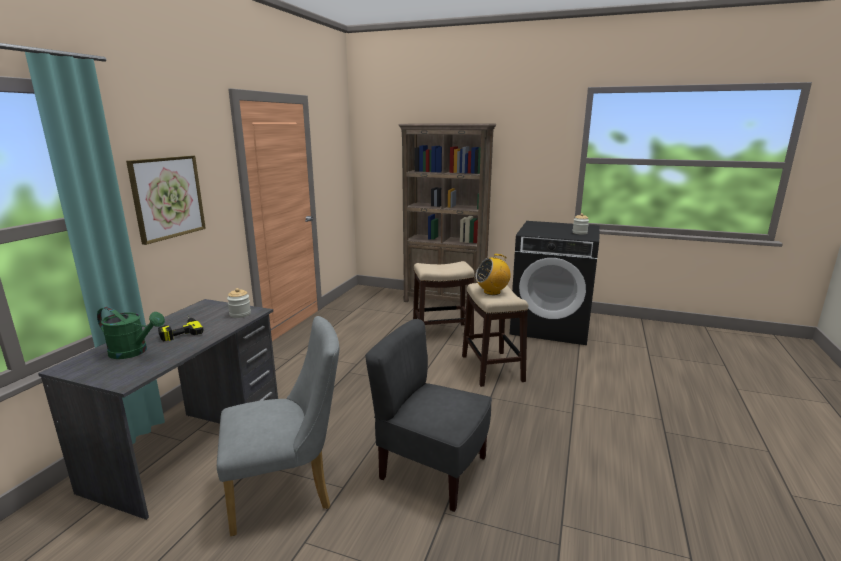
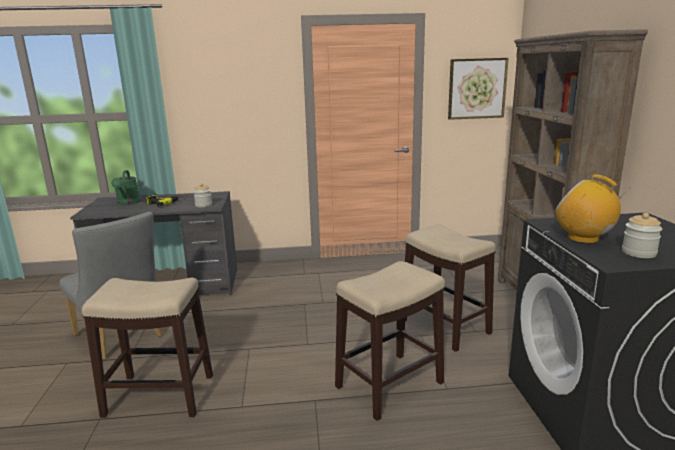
camera: 65 degrees right, 0 degrees up
(167, 197) = (220, 107): picture -> picture (477, 88)
(432, 470) = (160, 395): grey chair -> stool
(492, 292) = (385, 277): radio -> radio (583, 239)

